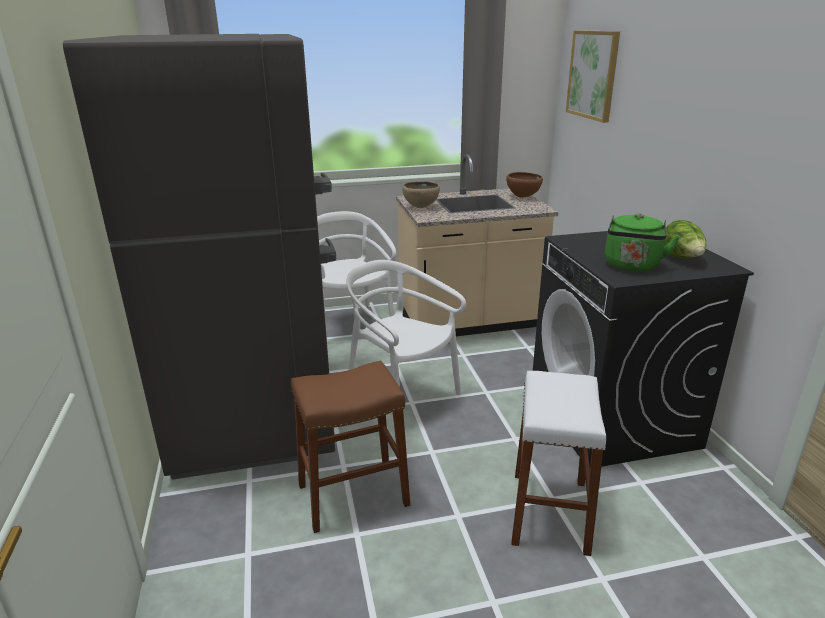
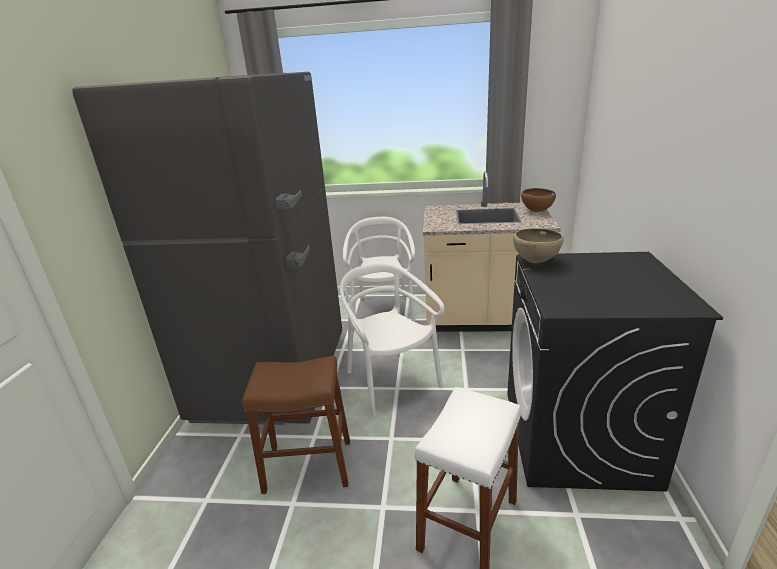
camera: 20 degrees right, 0 degrees up
(421, 207) = (437, 217): brown bowl -> brown bowl (536, 262)
(593, 75) = (610, 95): picture -> none
(632, 266) = (581, 295): green kettle -> none
(681, 259) = (644, 291): lettuce -> none

